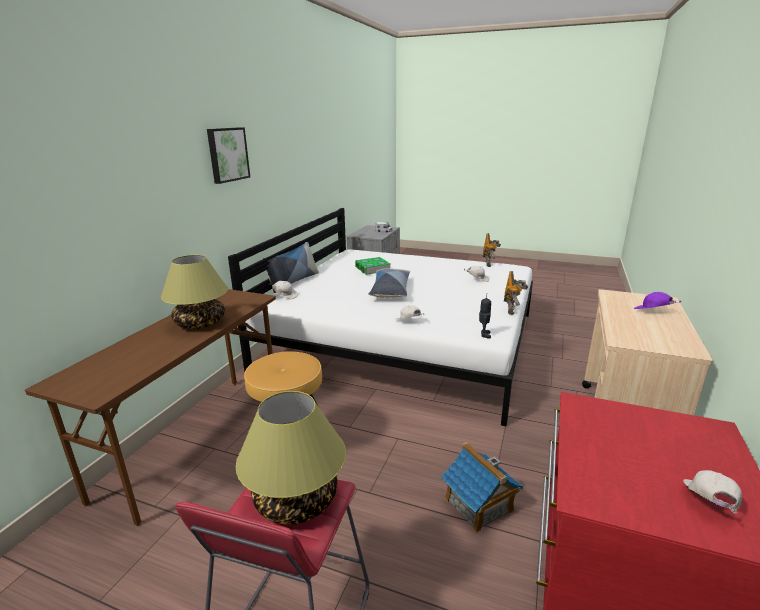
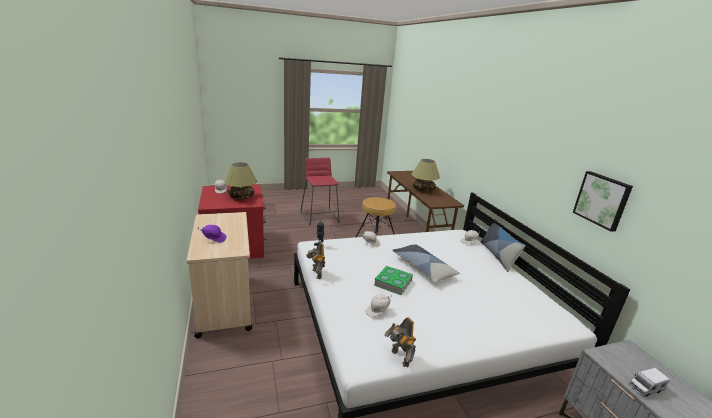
camera: 140 degrees right, 0 degrees up
(227, 154) = (500, 137): picture -> picture (602, 200)
(297, 500) = (320, 179): table lamp -> table lamp (241, 197)
(372, 269) = (482, 290): book -> book (393, 283)
(479, 505) = (290, 249): toy house -> none

